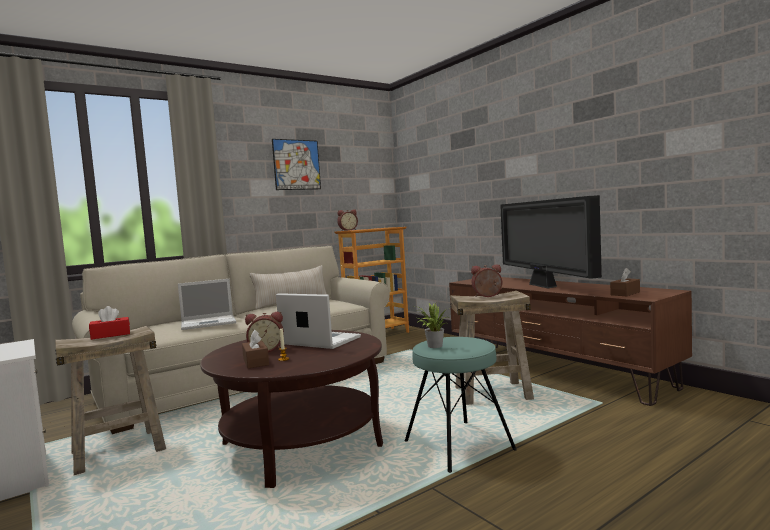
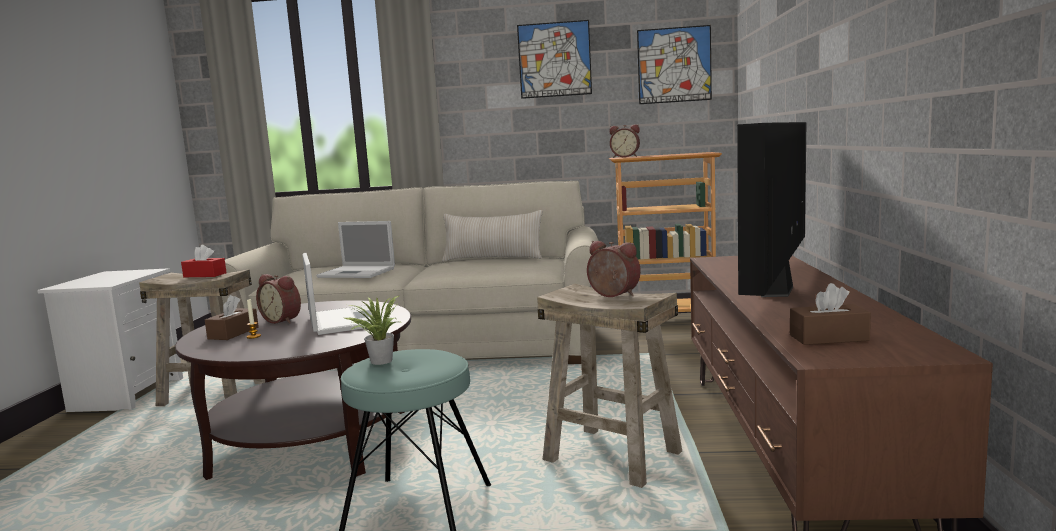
camera: 40 degrees right, 5 degrees up
(365, 174) = (674, 65): none -> picture

